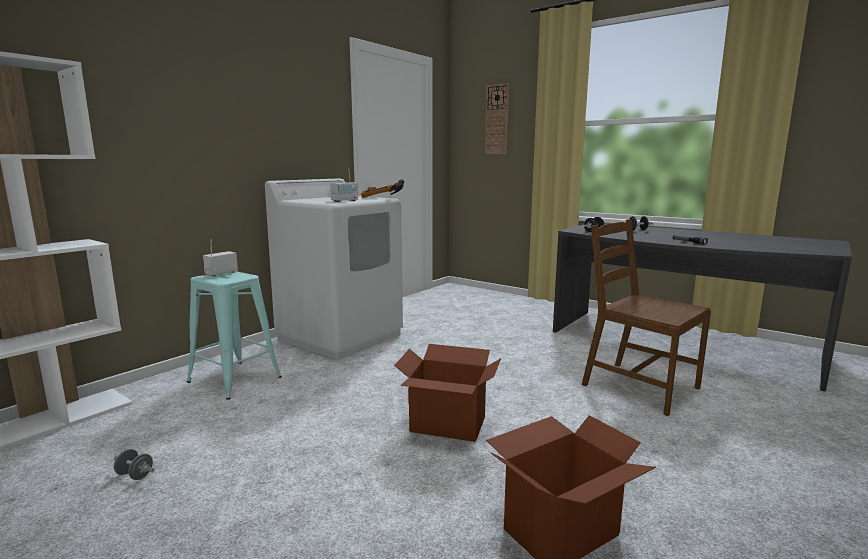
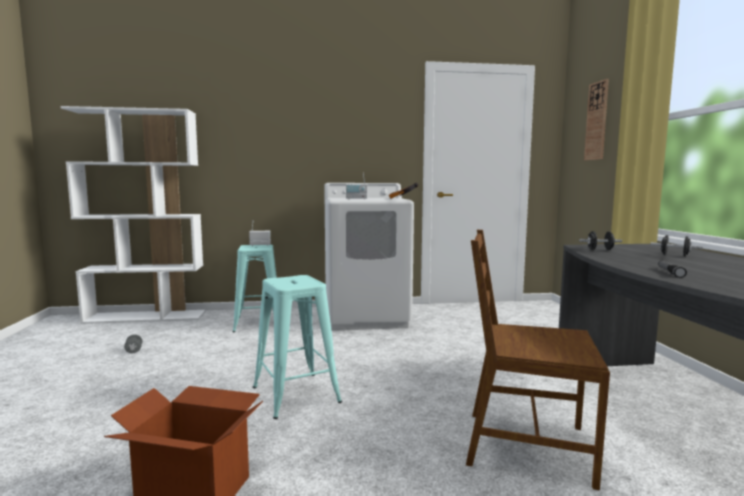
camera: 45 degrees right, 5 degrees down
(448, 425) = (296, 394): cardboard box -> turquoise stool
(638, 386) = (526, 446): brown chair -> brown chair turned 75 degrees counterclockwise

